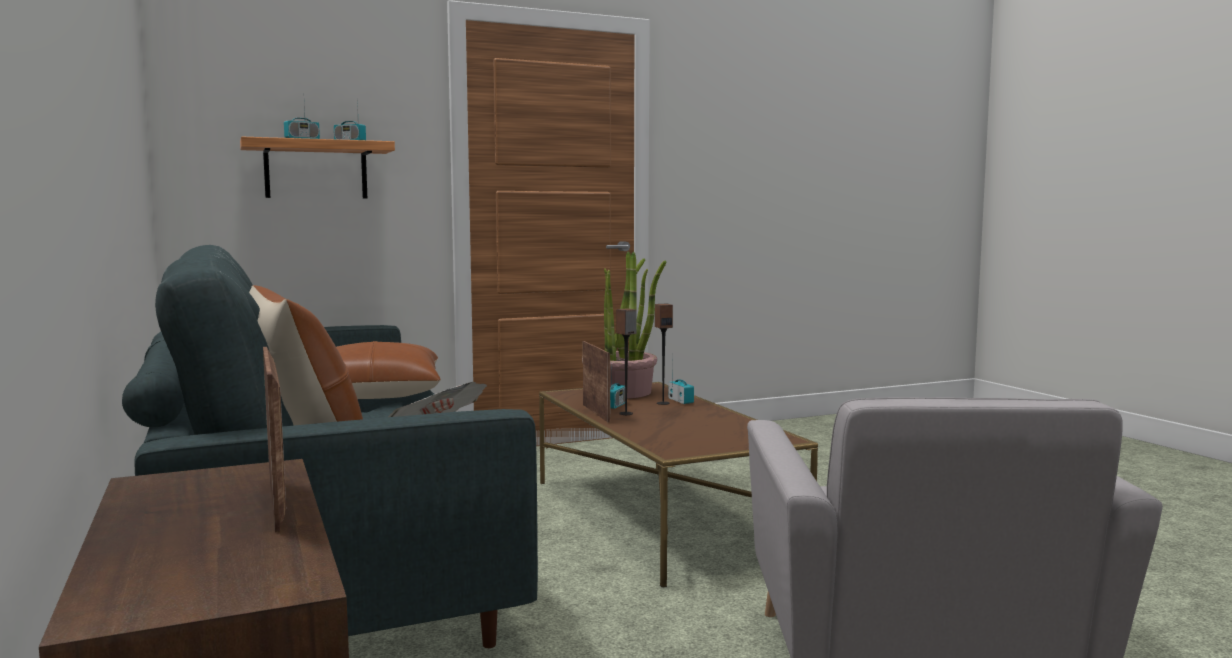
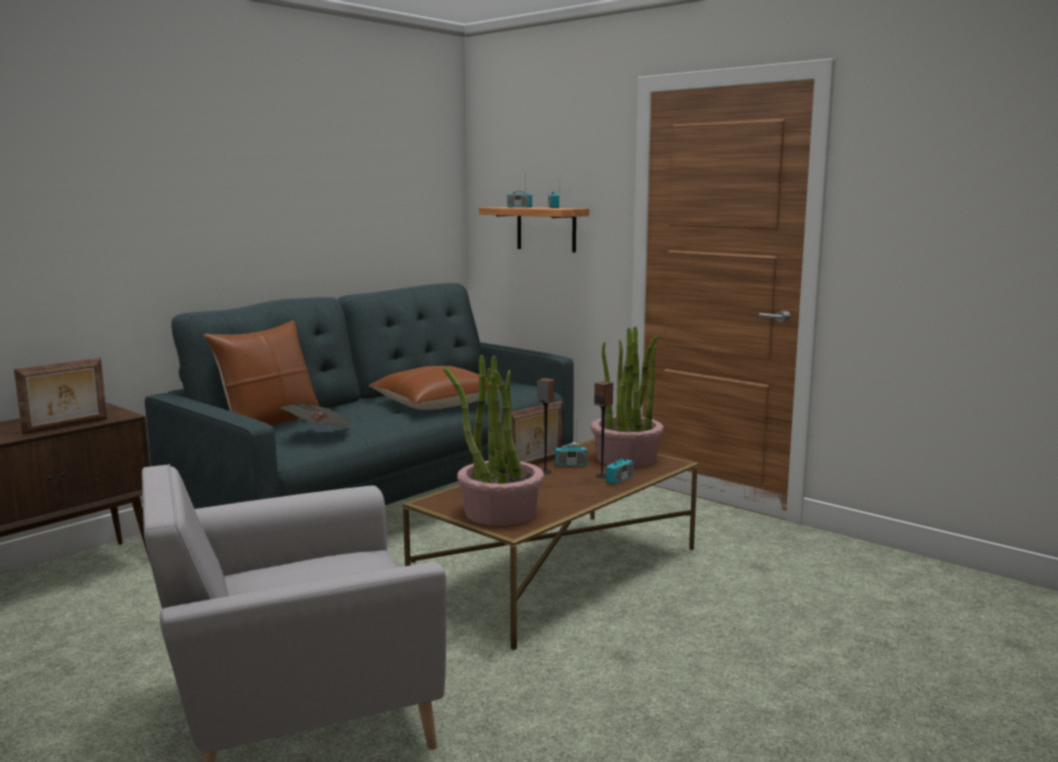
camera: 65 degrees right, 5 degrees up
(733, 437) = (499, 512): none -> potted plant

